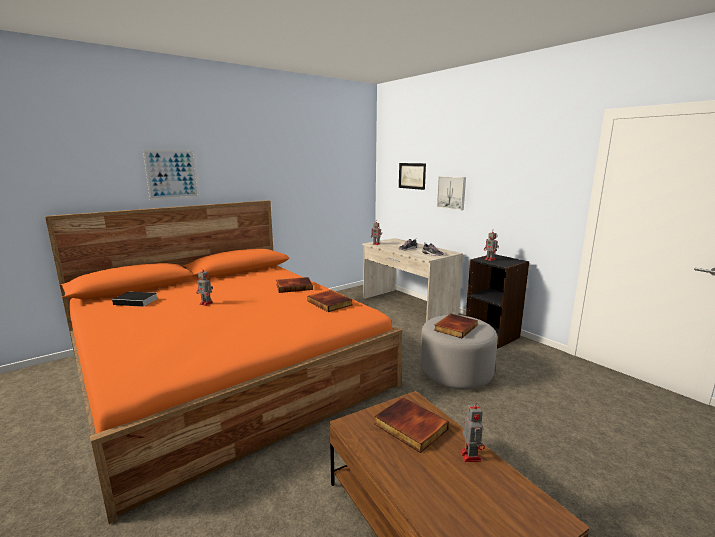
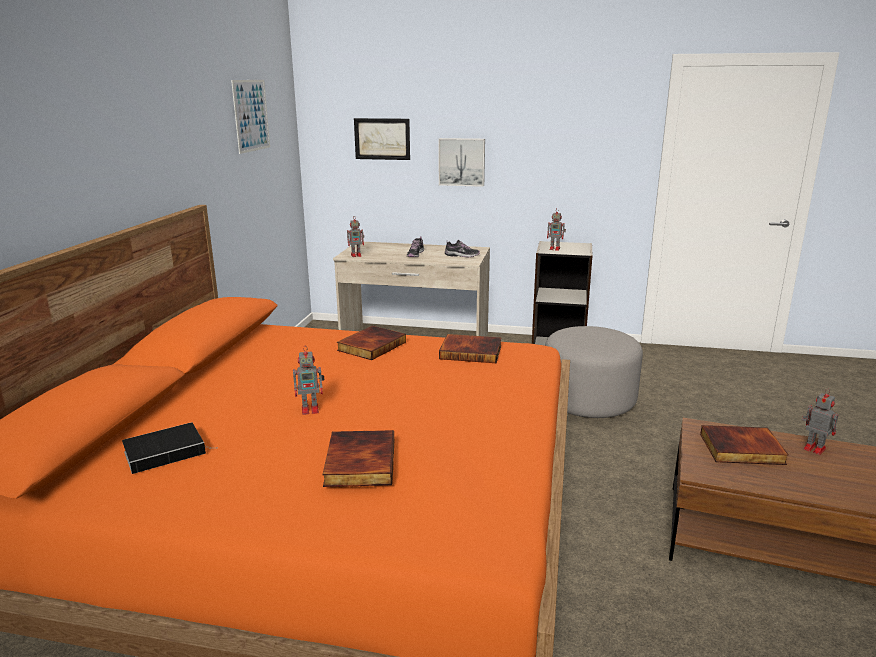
camera: 40 degrees left, 5 degrees up
(172, 174) = (61, 173): picture -> picture (251, 115)
(455, 327) = (595, 342): book -> book (358, 462)

